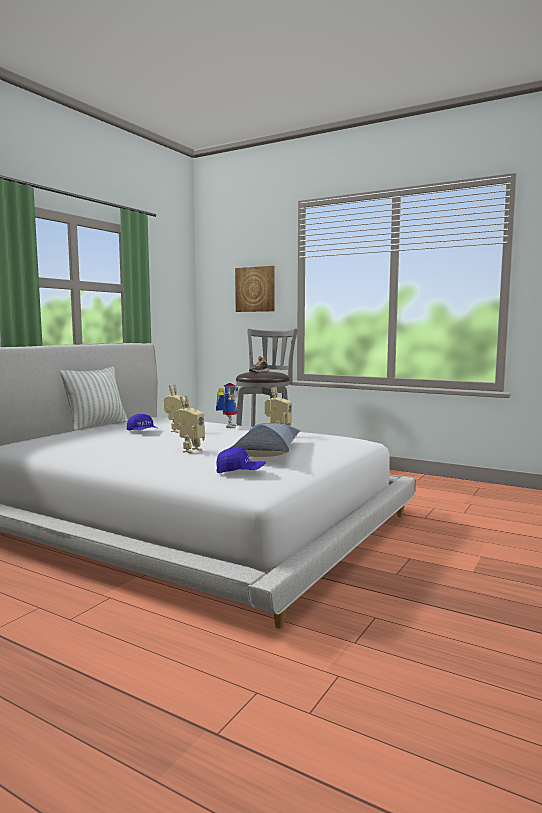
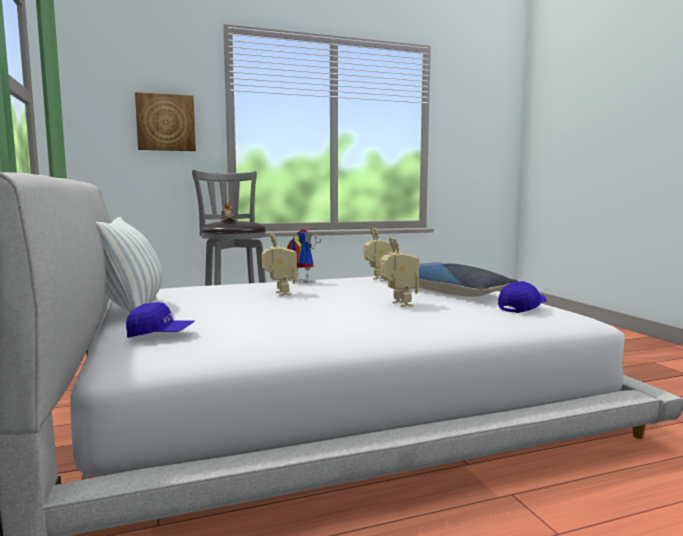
camera: 50 degrees left, 0 degrees up
(142, 432) = (251, 302): blue cap -> blue cap (160, 335)

